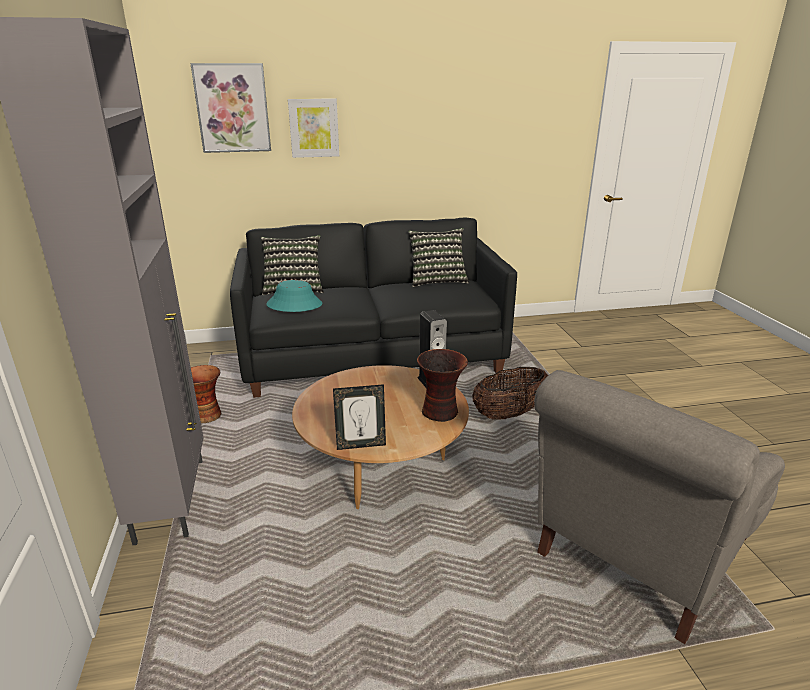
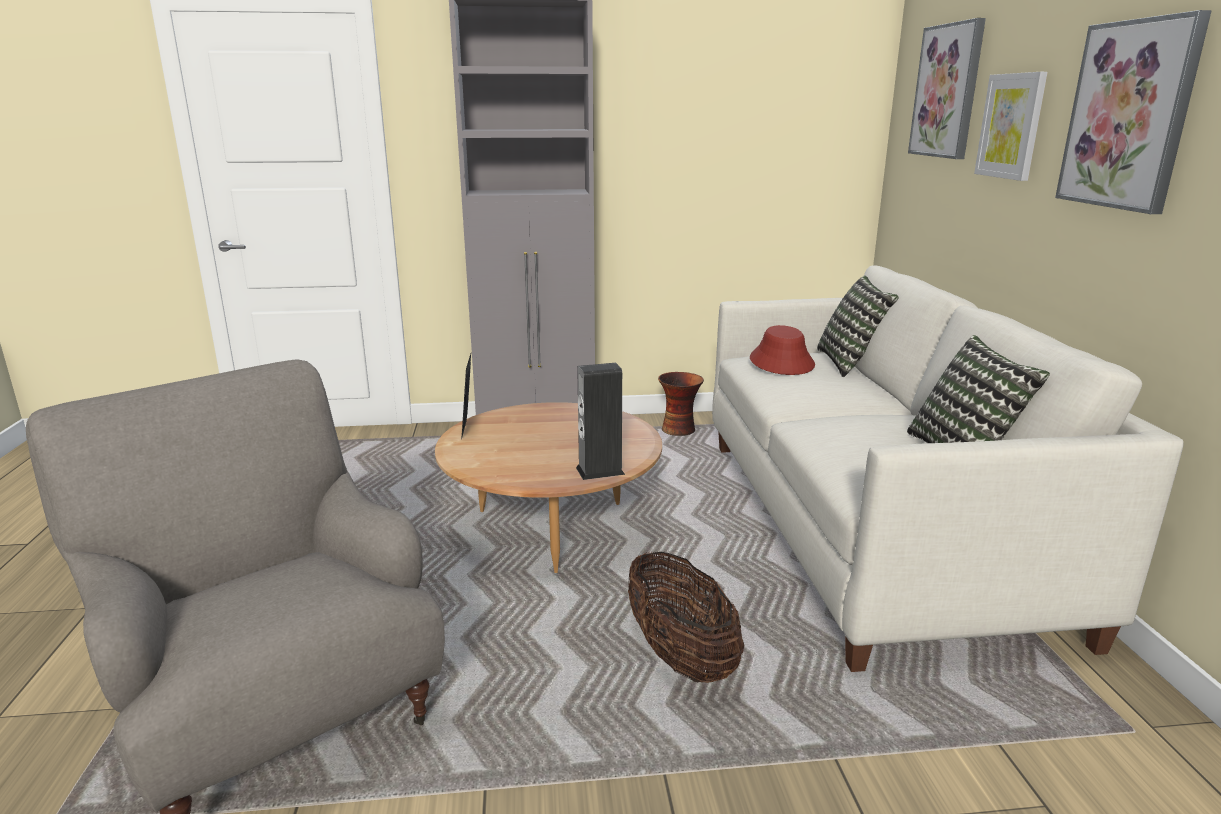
camera: 95 degrees right, 5 degrees down
(294, 304) = (782, 362): turquoise hat -> red hat
(372, 357) = (868, 527): black sofa -> white sofa
(401, 119) = (1129, 115): none -> picture
(441, 412) = (516, 472): vase -> none

